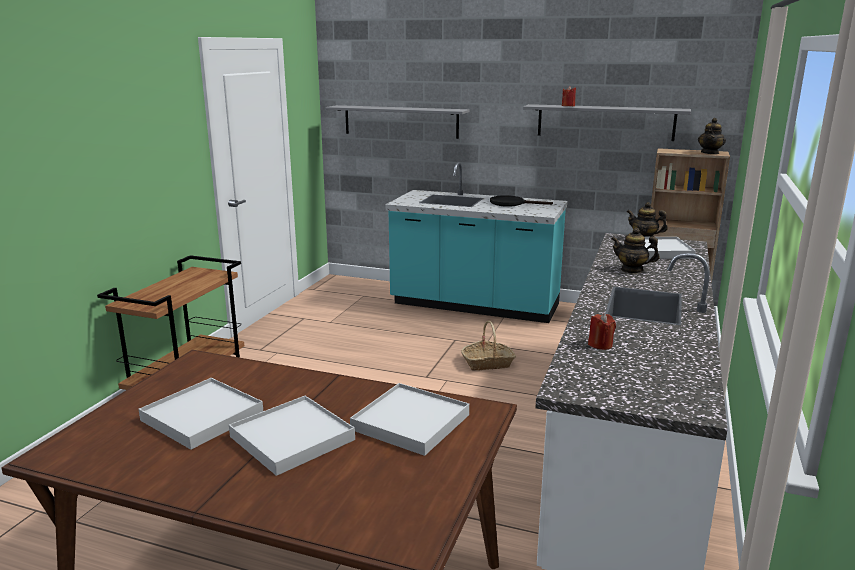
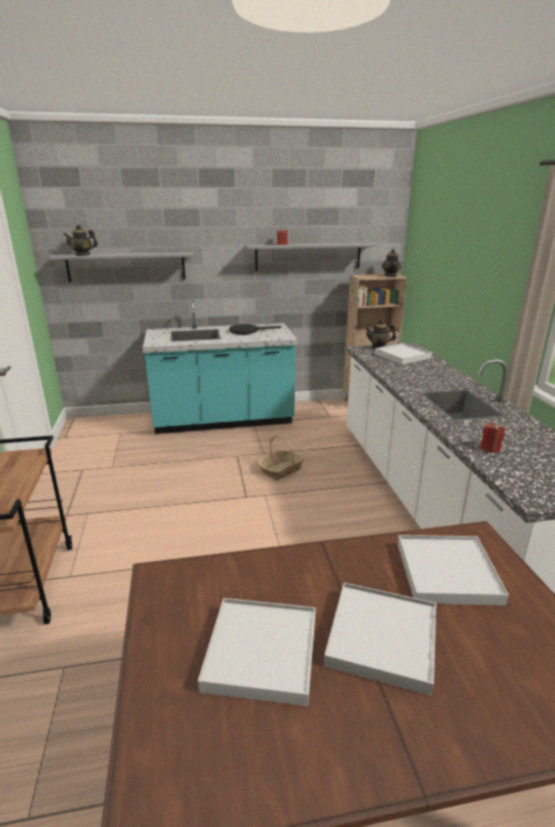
camera: 30 degrees left, 5 degrees up
(632, 270) = (410, 375): teapot -> teapot (83, 255)

